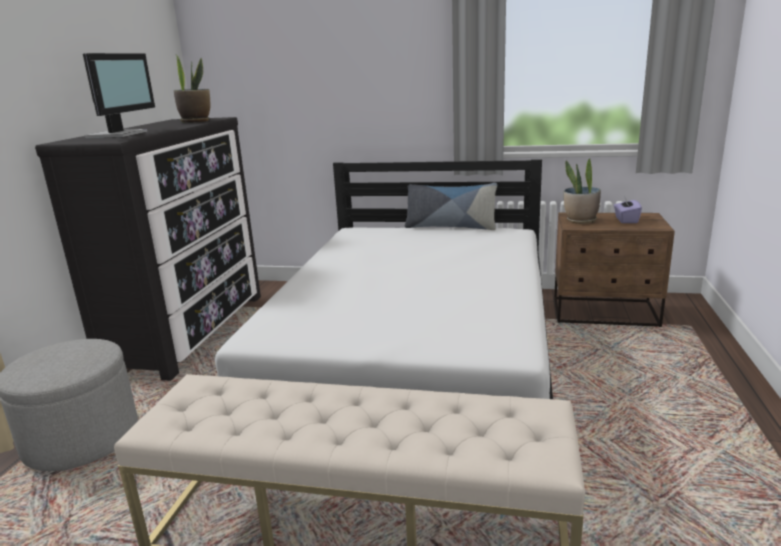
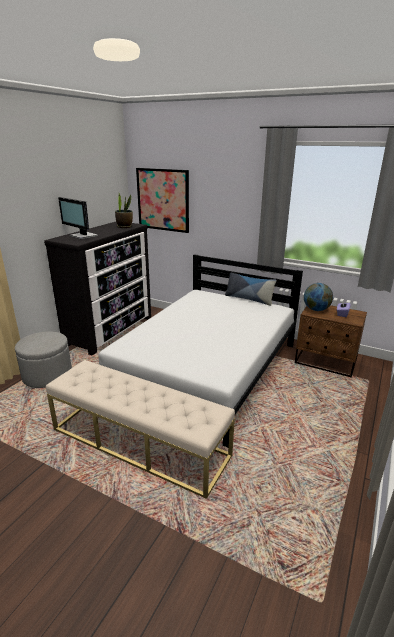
camera: 15 degrees right, 5 degrees up
(119, 134) = (83, 236): monitor -> monitor turned 105 degrees clockwise
(258, 73) = (163, 200): none -> picture
(580, 220) = (316, 309): potted plant -> globe

